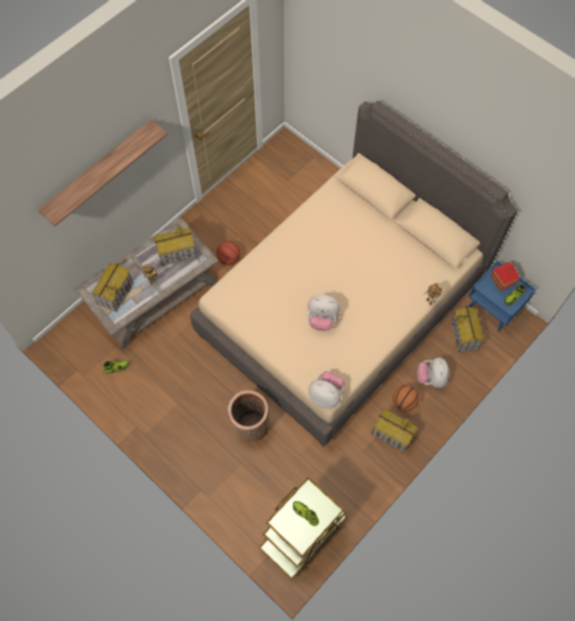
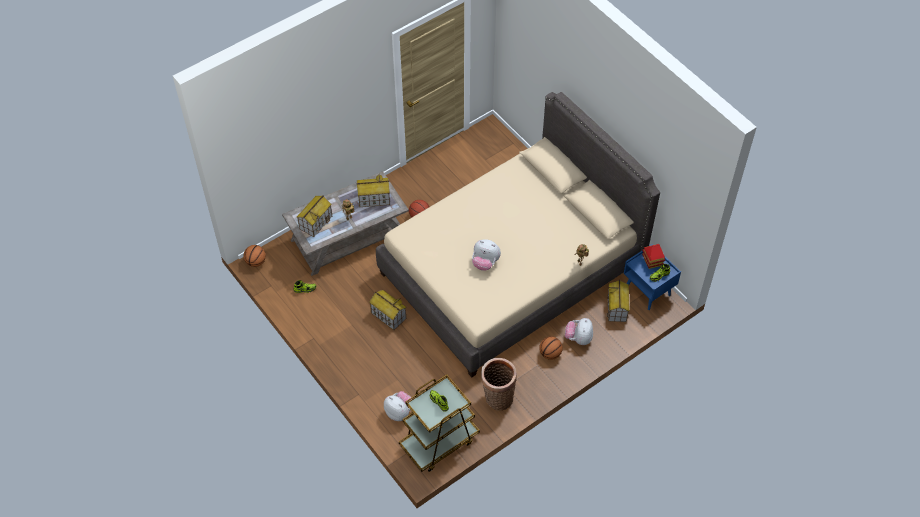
camera: 10 degrees right, 10 degrees down
(55, 343) = (256, 262): none -> basketball
(98, 171) = (321, 114): shelf -> none
(250, 426) = (411, 352): basket -> basket (497, 397)
(326, 395) = (476, 320): plush toy -> plush toy (399, 412)
(392, 434) = (533, 377): toy house -> toy house (388, 316)

